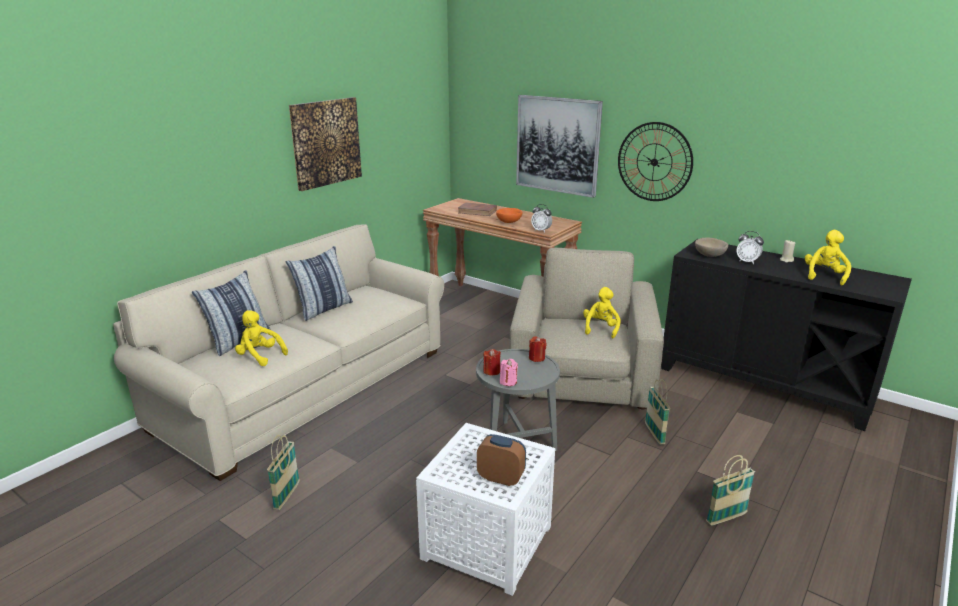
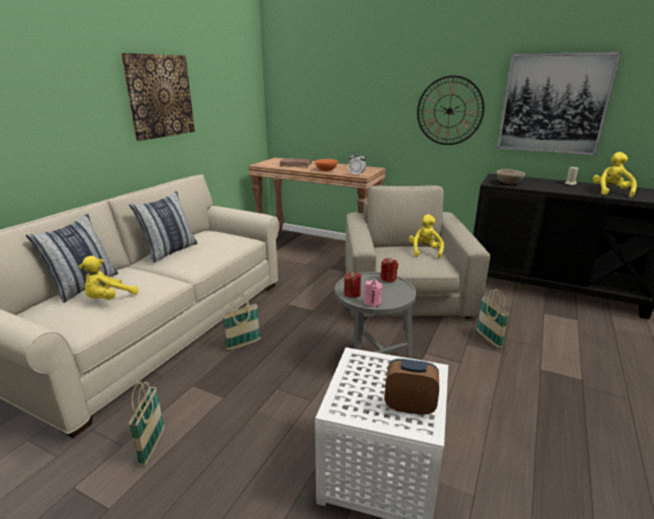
camera: 10 degrees left, 0 degrees up
(260, 356) = (109, 299): yellow plush toy -> yellow plush toy turned 75 degrees counterclockwise
(557, 145) = (362, 103): picture -> picture (553, 104)
(726, 518) = (590, 412): basket -> basket (243, 344)
(747, 261) = (542, 186): alarm clock -> none

